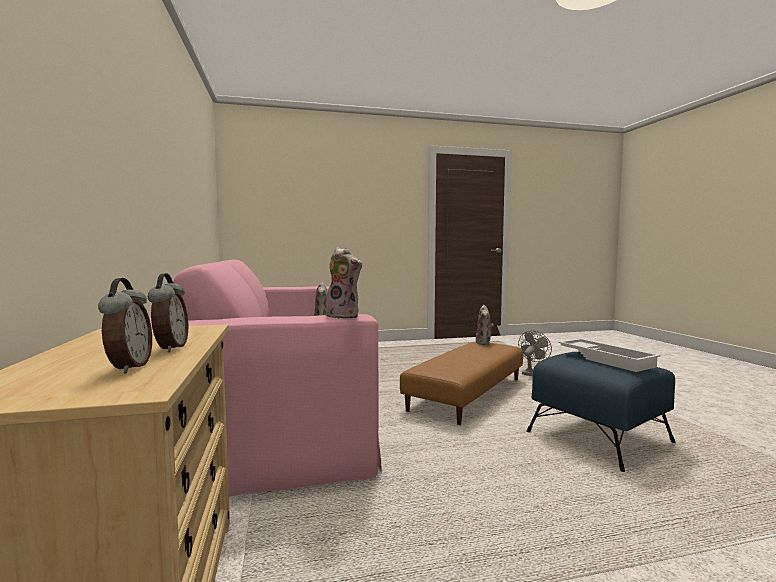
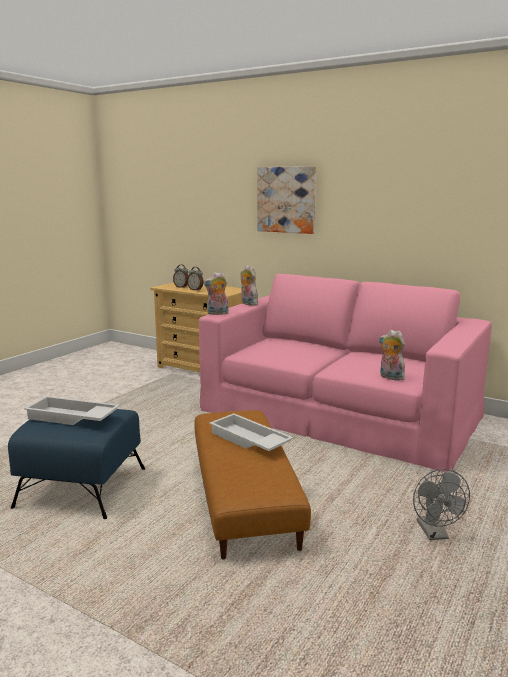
camera: 135 degrees right, 10 degrees up
(113, 124) = (286, 200): none -> picture
(457, 357) = (248, 440): none -> white tray
(484, 343) = (274, 493): plush toy -> plush toy (248, 304)
(531, 373) = (222, 604): grey fan -> grey fan (435, 534)

